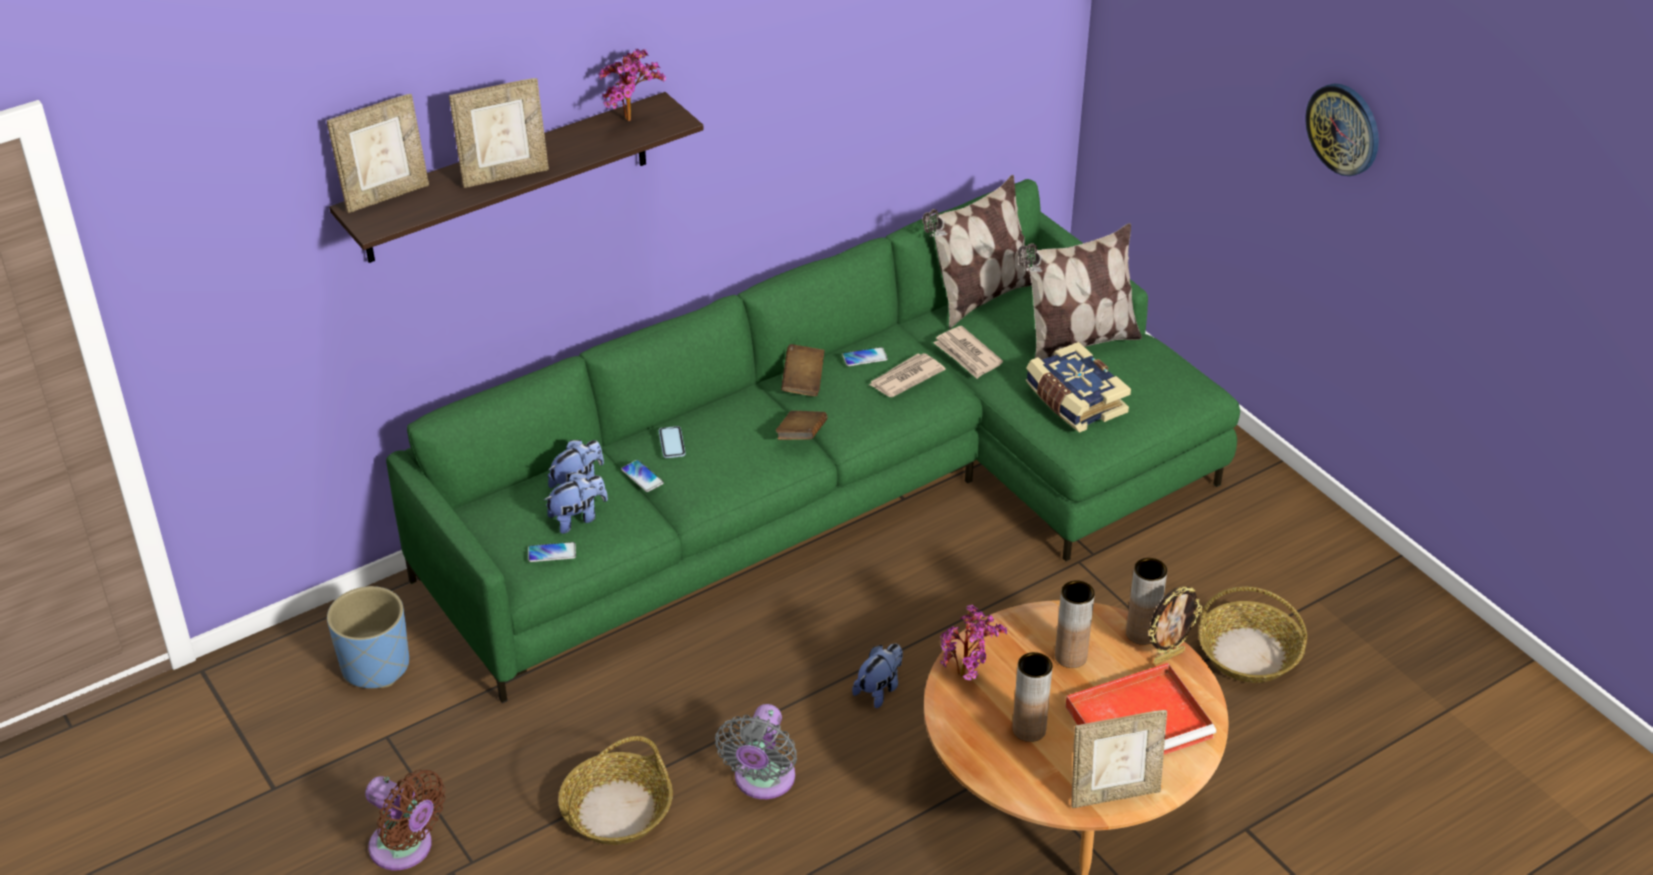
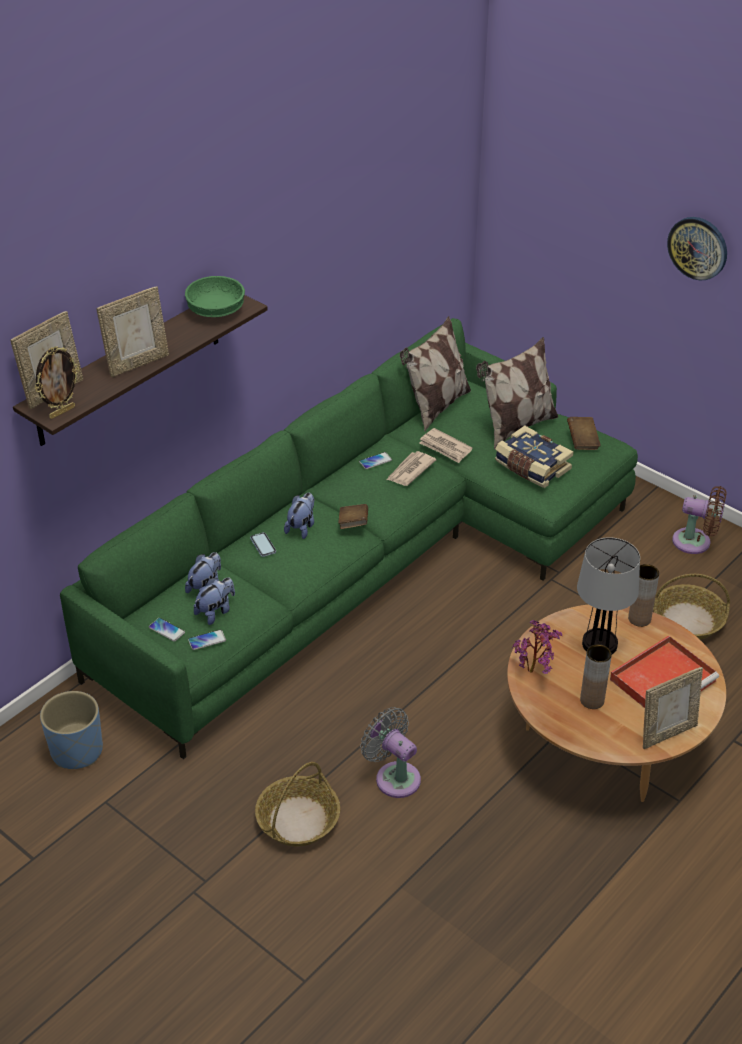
camera: 15 degrees left, 0 degrees up
(406, 849) = (152, 882): brown fan -> brown fan (695, 542)
(633, 122) = (215, 311): potted plant -> green bowl
(642, 476) = (250, 573): phone -> phone (167, 630)
(762, 781) = (394, 777): grey fan -> grey fan turned 135 degrees clockwise
(803, 381) = (338, 485): brown book -> brown book (582, 441)
(879, 689) = (451, 694): plush toy -> plush toy (302, 527)
(1070, 656) = (599, 644): brown vase -> table lamp
(1168, 656) = (663, 631): picture frame -> picture frame (62, 412)

